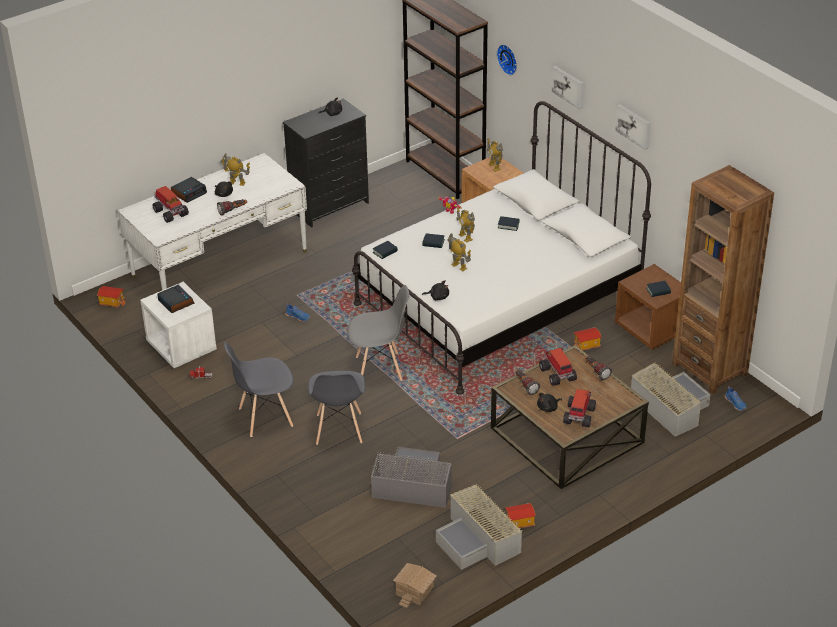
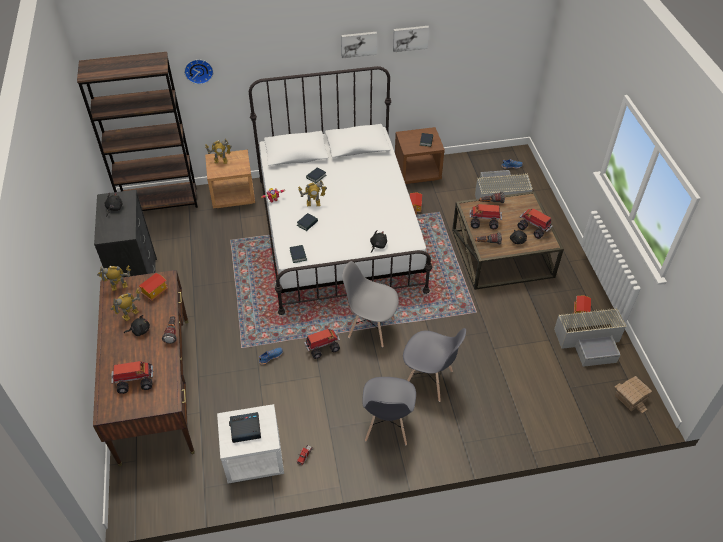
camera: 65 degrees left, 10 degrees up
(112, 302) = (145, 496): toy house -> toy house (155, 291)
(189, 193) = (114, 356): alarm clock -> none
(219, 264) = (155, 388): white desk -> brown desk
(332, 345) = (322, 347): none -> toy truck
(379, 369) = (370, 328): grey chair -> grey chair turned 90 degrees counterclockwise
(412, 485) = (515, 357): grey storage box -> none
(459, 266) = (347, 220): toy robot -> toy robot (119, 286)
(569, 86) = (278, 53): picture -> picture (410, 38)
(710, 369) = (472, 163): brown bookcase -> none

